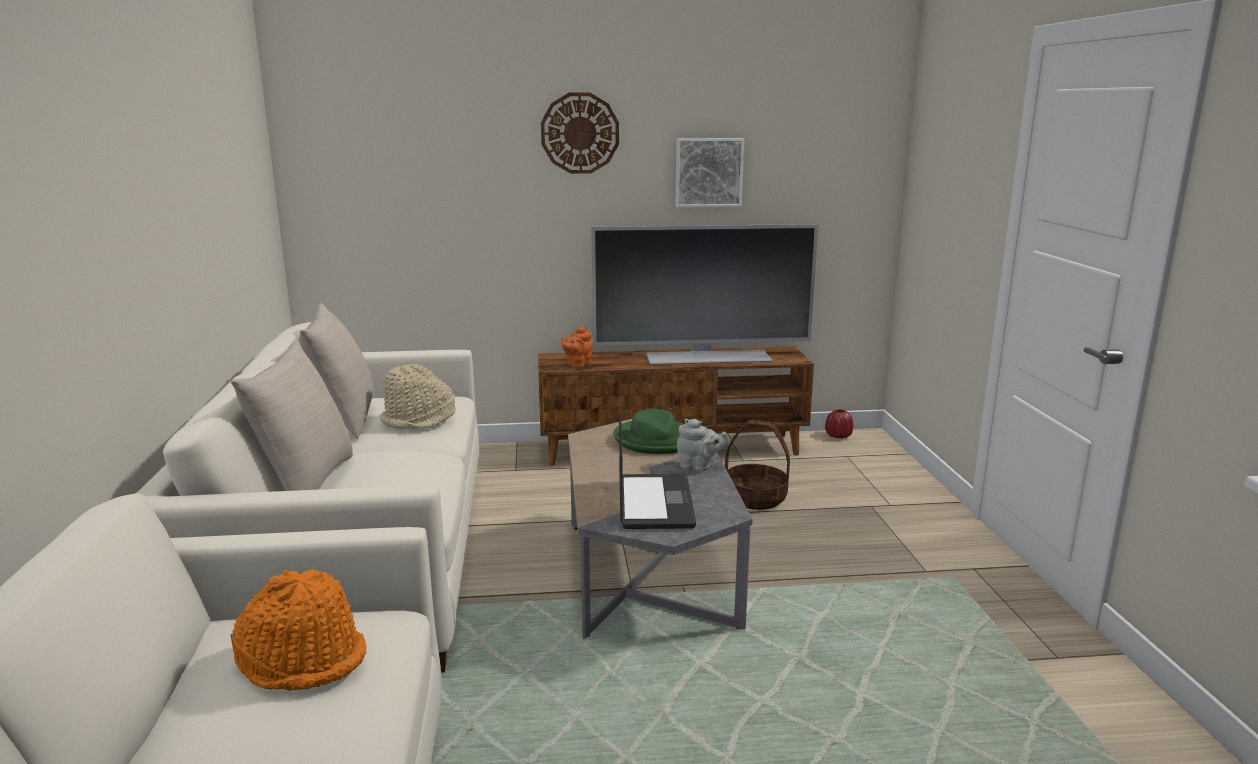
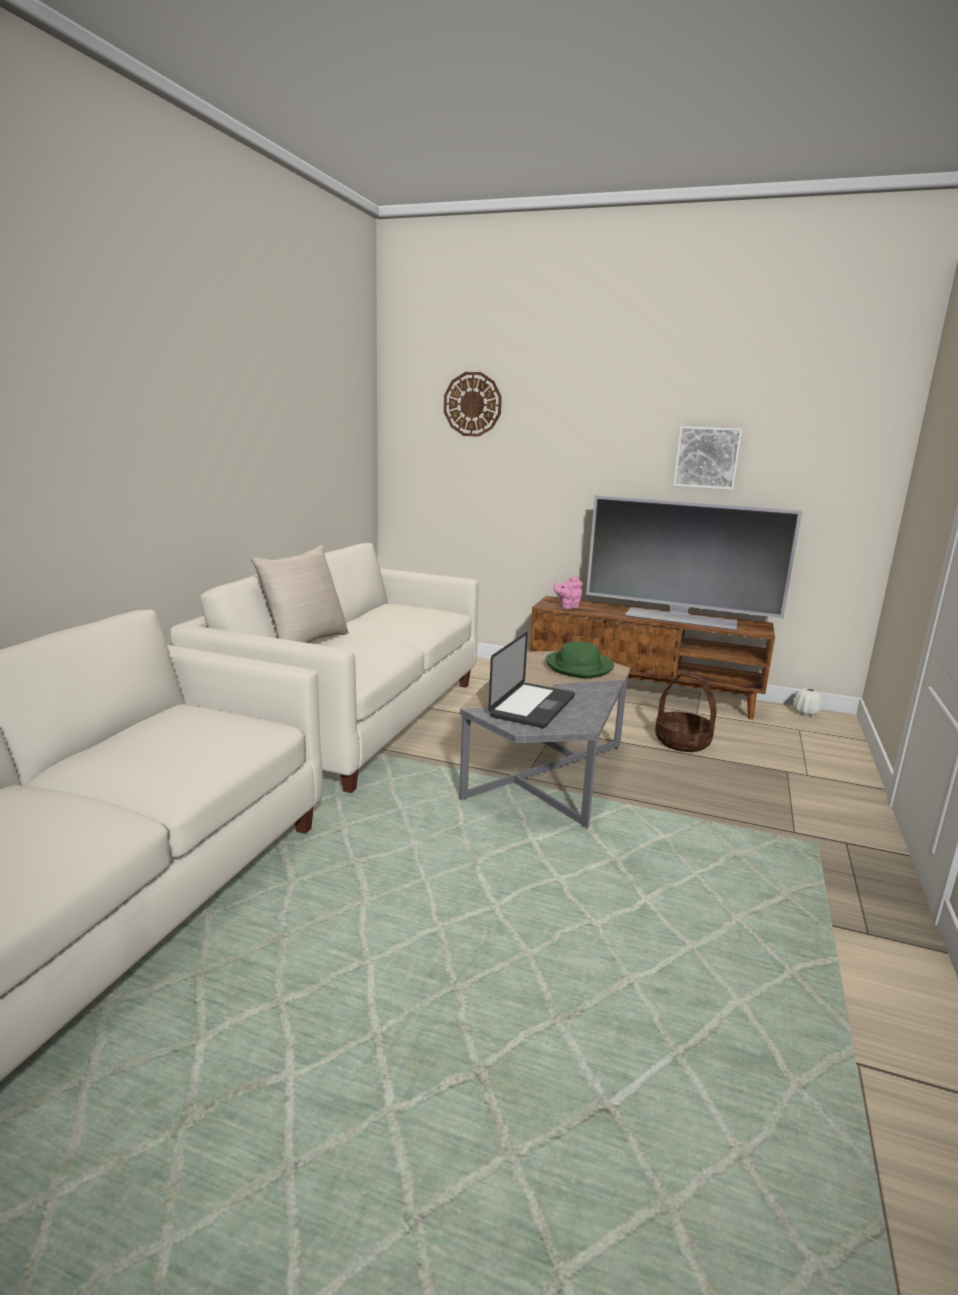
camera: 25 degrees right, 0 degrees up
(303, 660) = (198, 731): orange hat -> none
(344, 420) = (367, 613): beige pillow -> none
(419, 420) = (412, 621): beige hat -> none
(577, 364) = (567, 606): orange teapot -> pink teapot
(580, 133) = (598, 418): wall clock -> wall clock (472, 404)
(699, 467) = (595, 691): grey teapot -> none
(838, 435) = (805, 712): red vase -> white vase

